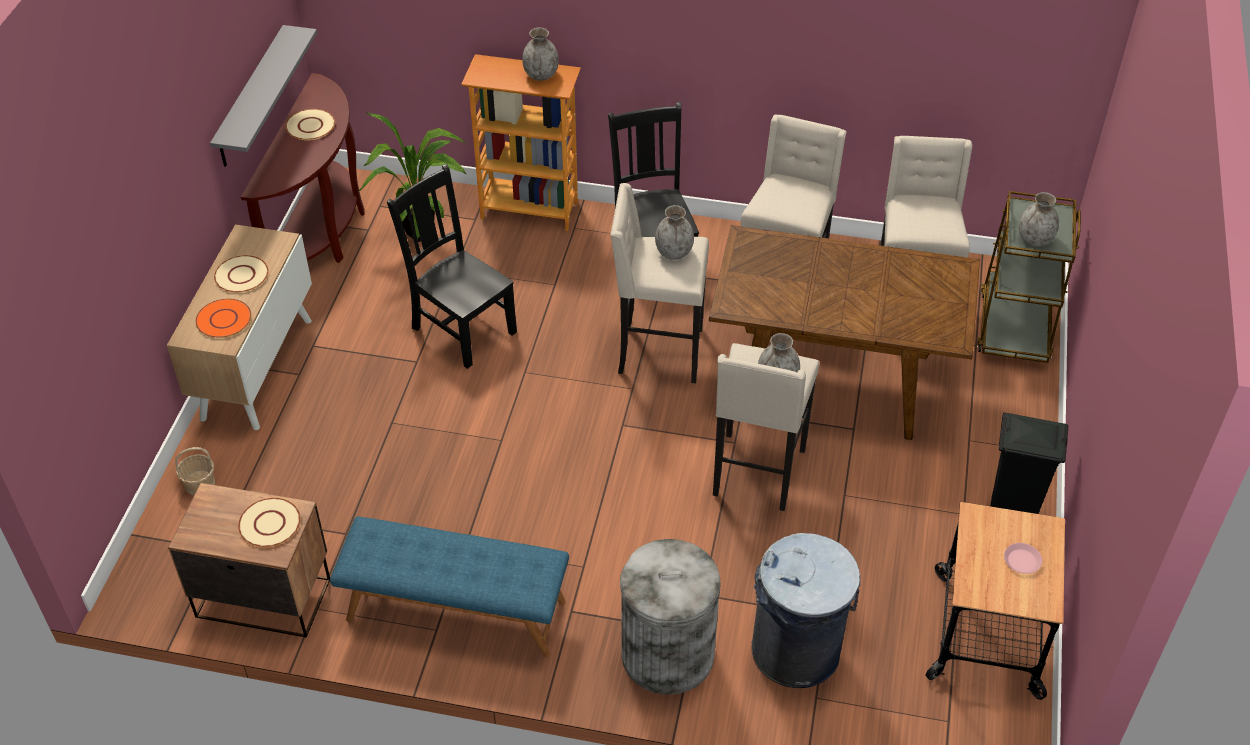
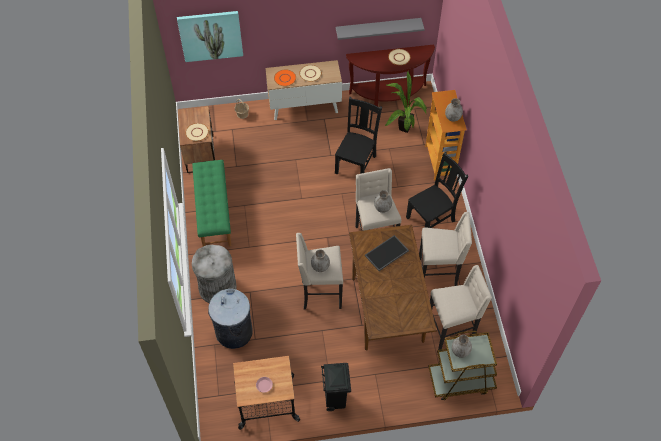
camera: 70 degrees right, 10 degrees up
(76, 341) = (210, 35): none -> picture
(455, 611) = (213, 213): blue bench -> green bench
(785, 277) = (386, 254): none -> tray

